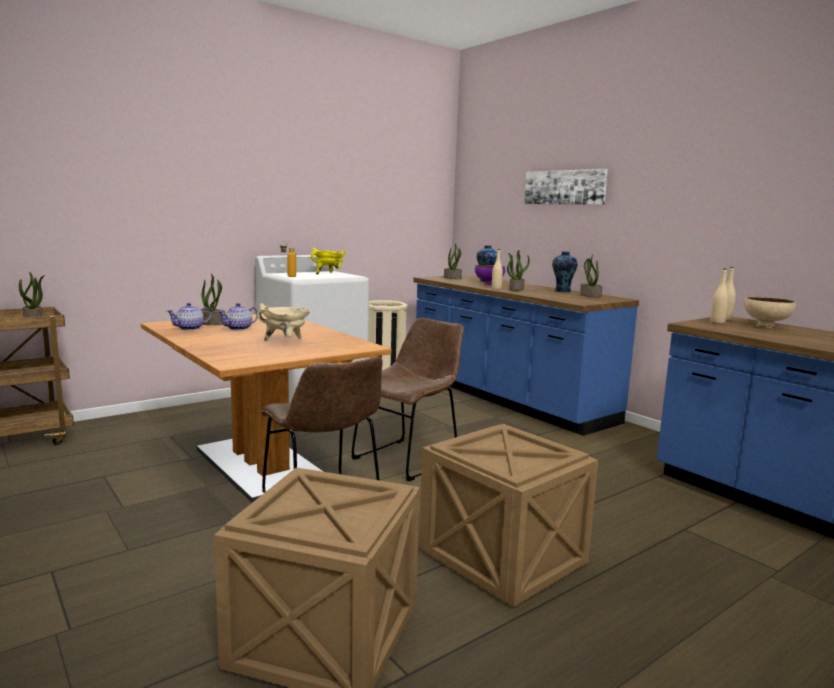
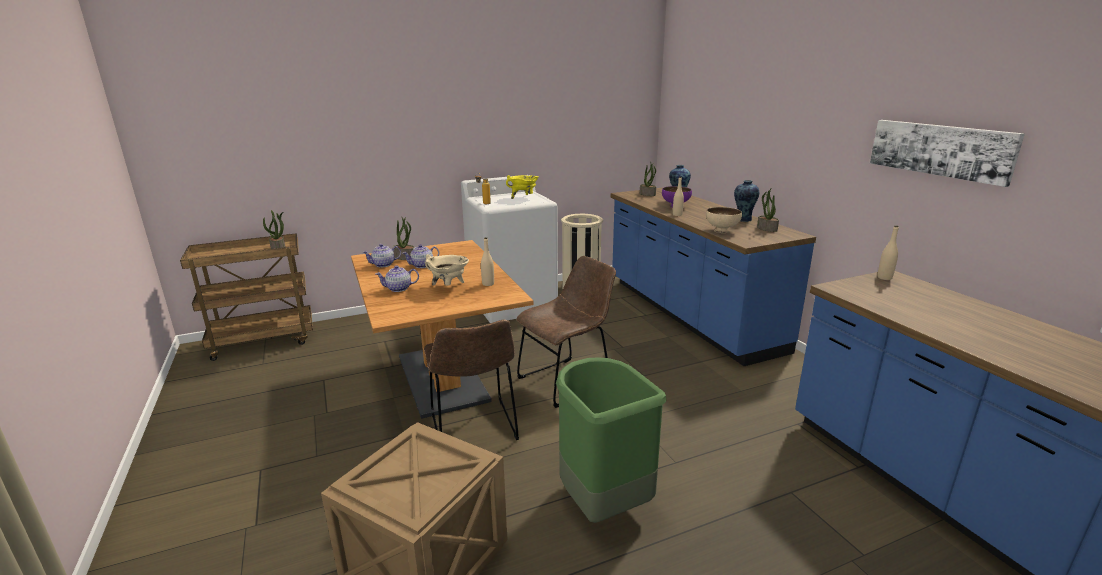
camera: 15 degrees right, 10 degrees up
(226, 344) = (399, 288): none -> teapot
(503, 559) = (602, 504): crate -> green trash can
(516, 289) = (696, 216): potted plant -> none
(564, 187) = (756, 110): picture -> picture (940, 150)
(717, 322) = (870, 284): beige bottle -> beige bottle (488, 284)
(766, 326) = (921, 295): beige bowl -> beige bowl (721, 231)

